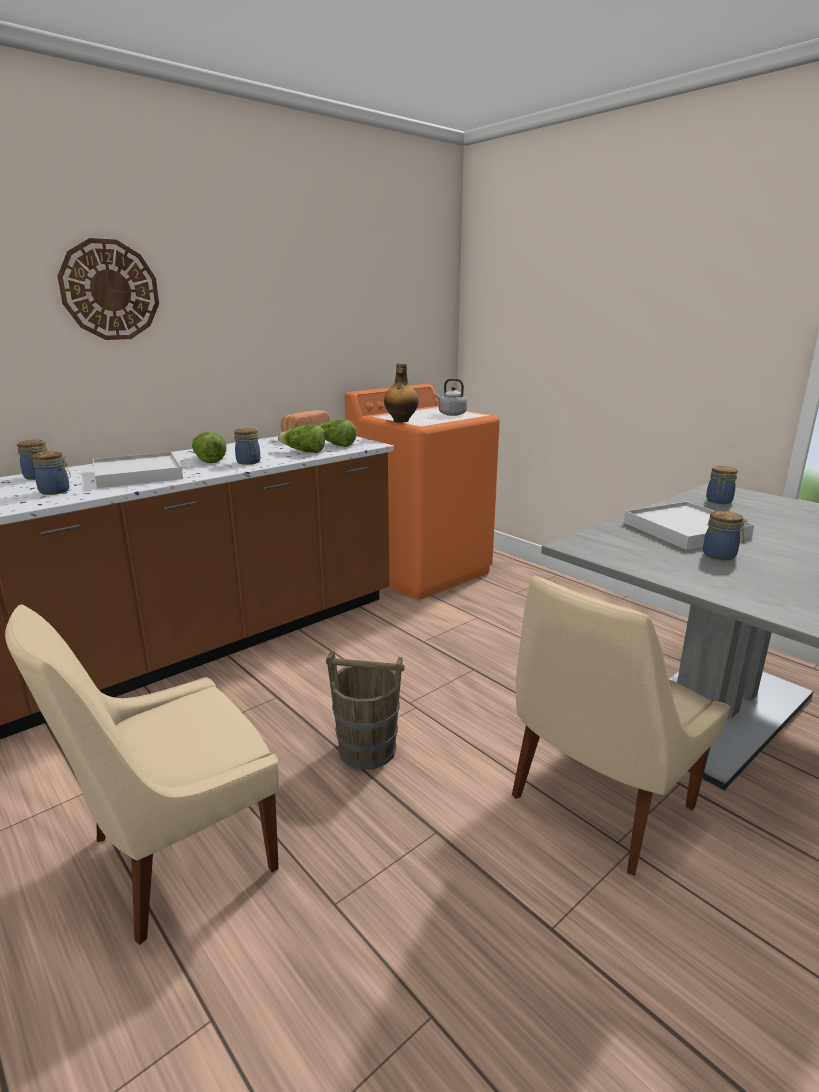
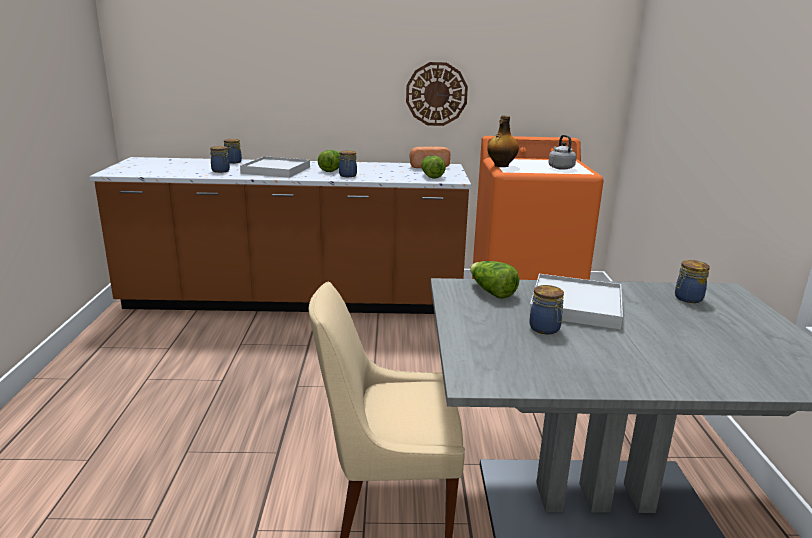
camera: 40 degrees right, 0 degrees up
(110, 290) = (301, 46): wall clock -> wall clock (436, 94)
(176, 857) = (161, 394): beige chair -> none
(303, 452) = (397, 176): lettuce -> lettuce (491, 292)
(366, 749) = (309, 394): brown bucket -> none

